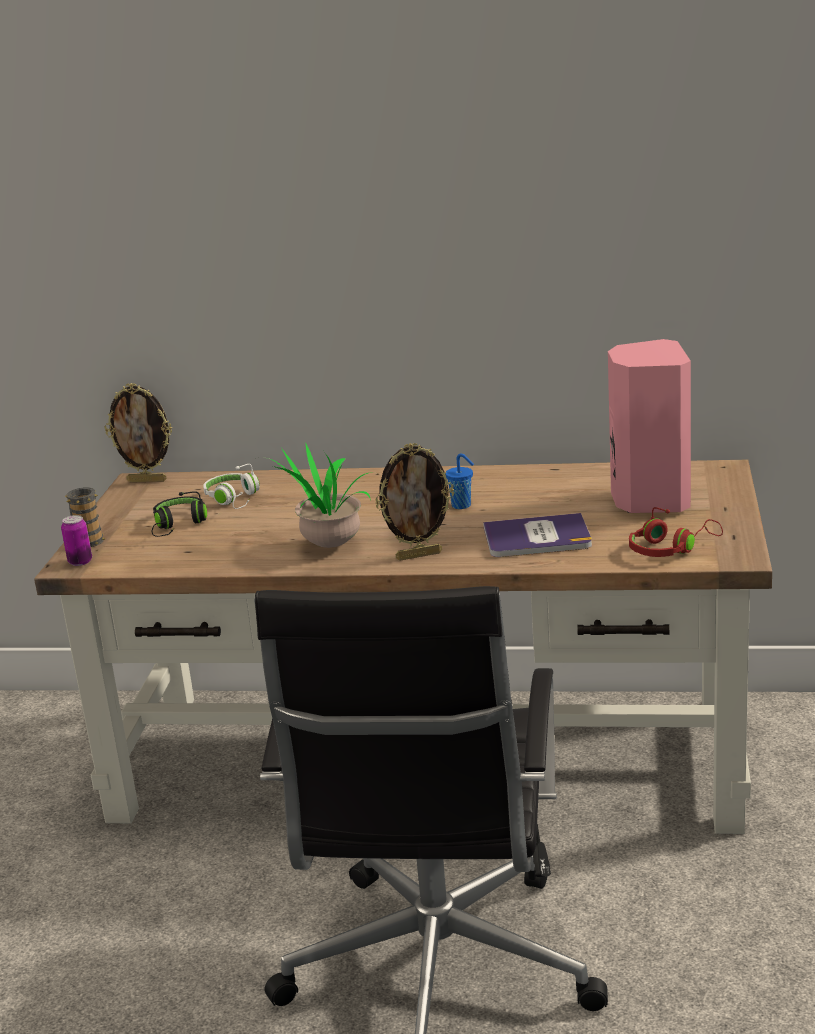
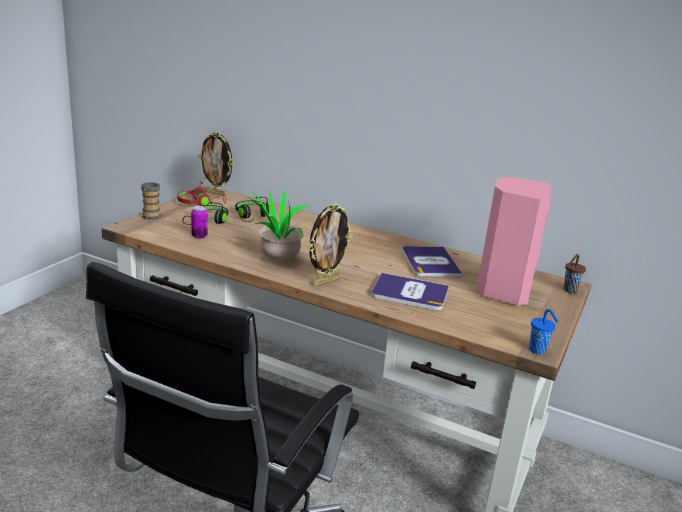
camera: 15 degrees right, 0 degrees up
(80, 562) = (134, 226): can -> can (199, 236)
(234, 499) = (251, 216): white headphones -> black headphones
(419, 555) = (326, 281): picture frame -> picture frame turned 45 degrees counterclockwise
(462, 506) = (379, 259): blue cup -> blue cup (538, 351)
(531, 491) = (430, 262): none -> book
(670, 549) = (494, 328): red headphones -> red headphones (200, 203)
(727, 475) = (569, 290): none -> brown cup

